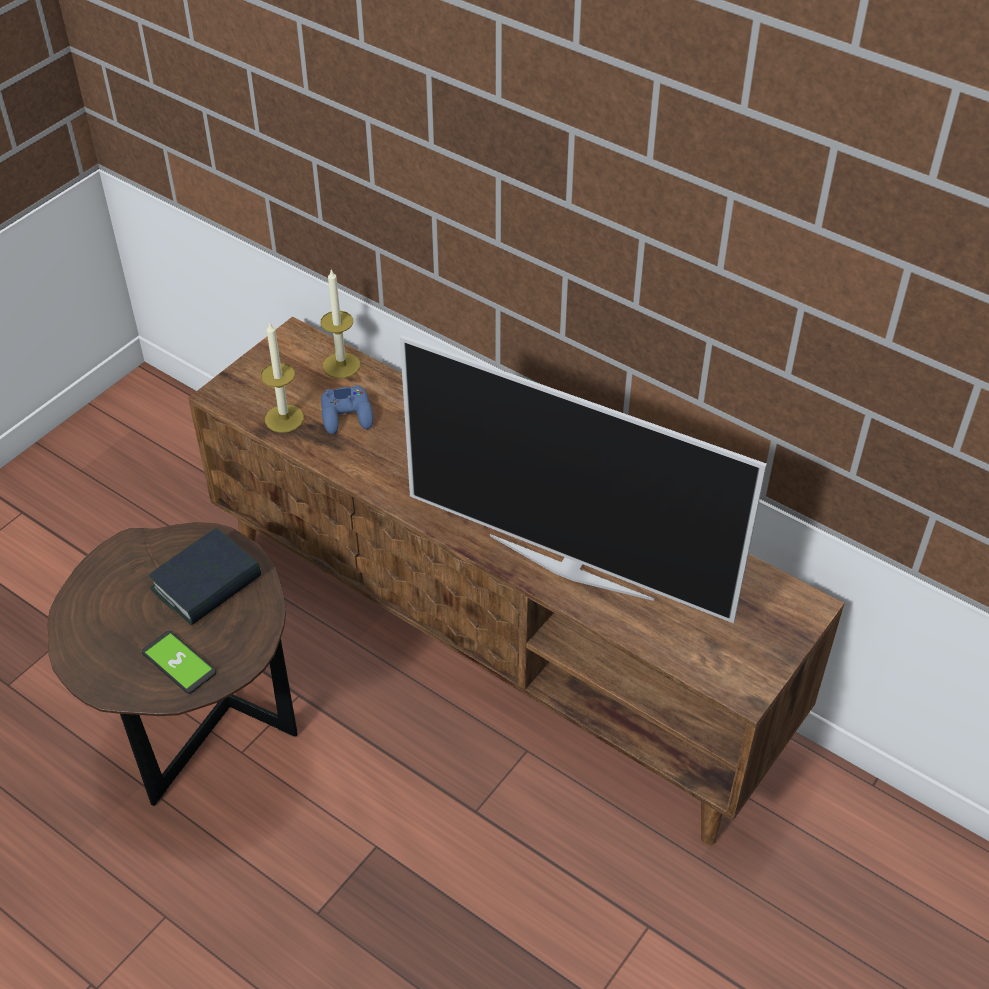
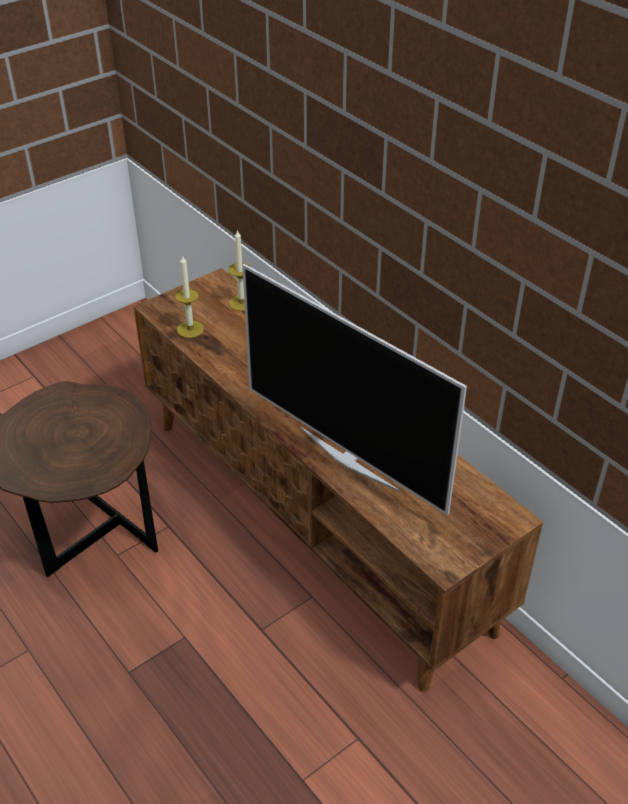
camera: 15 degrees right, 5 degrees down
(179, 663) = (64, 470): phone -> none
(207, 584) = (102, 424): book -> none
(347, 415) = (233, 334): blue game controller -> none

